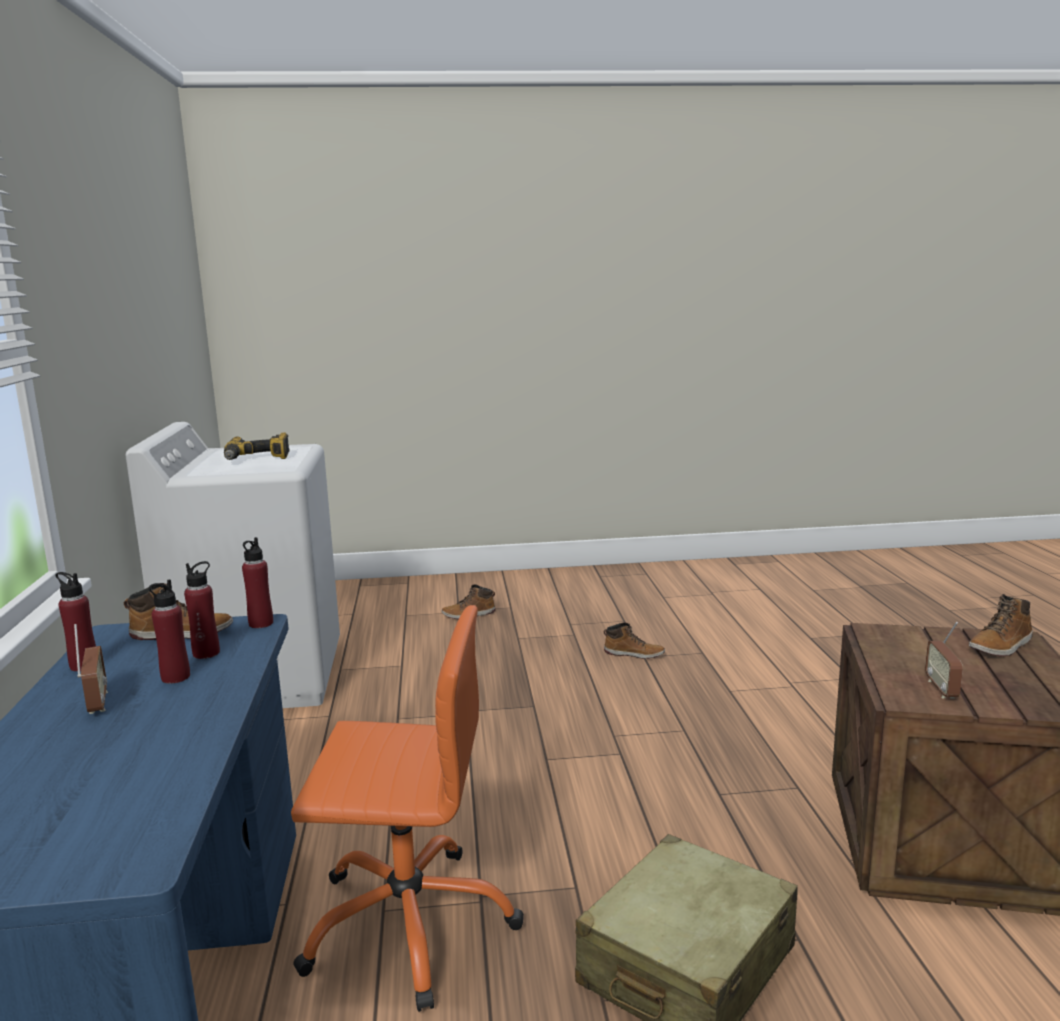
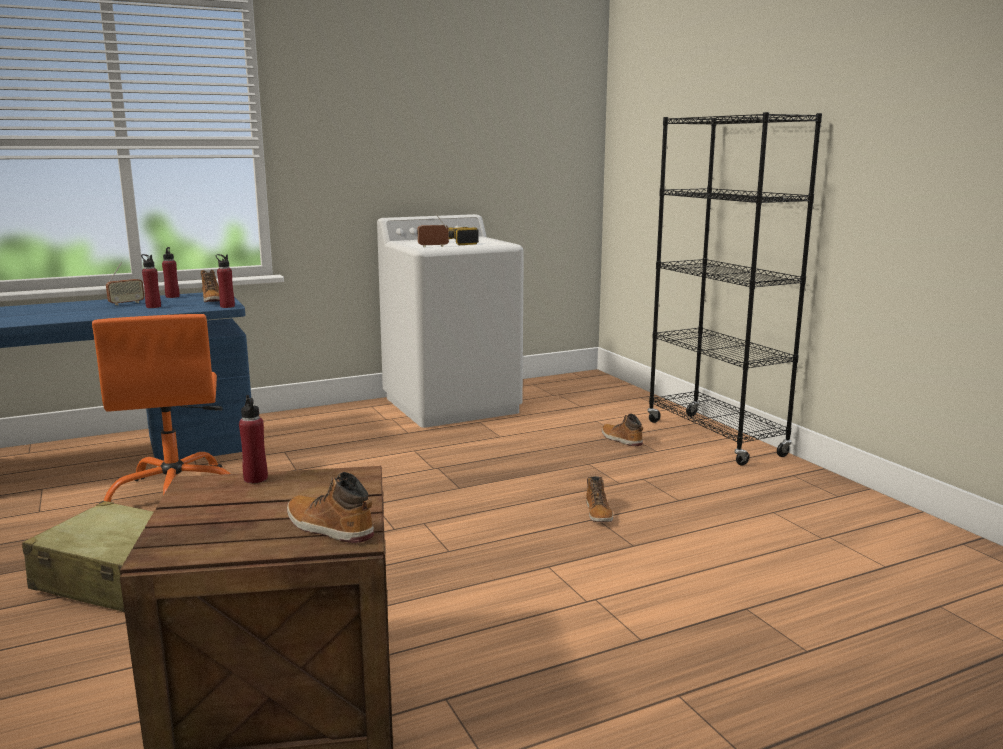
camera: 70 degrees right, 0 degrees up
(206, 653) = (184, 306): red bottle -> red bottle (255, 479)
(501, 582) = (715, 438): none -> black bookcase
(941, 689) = (214, 497): radio -> radio (433, 246)

